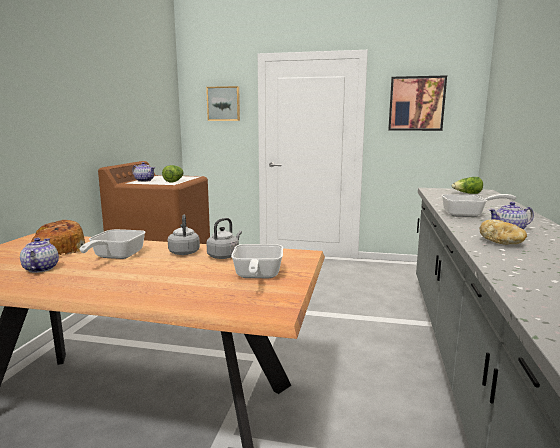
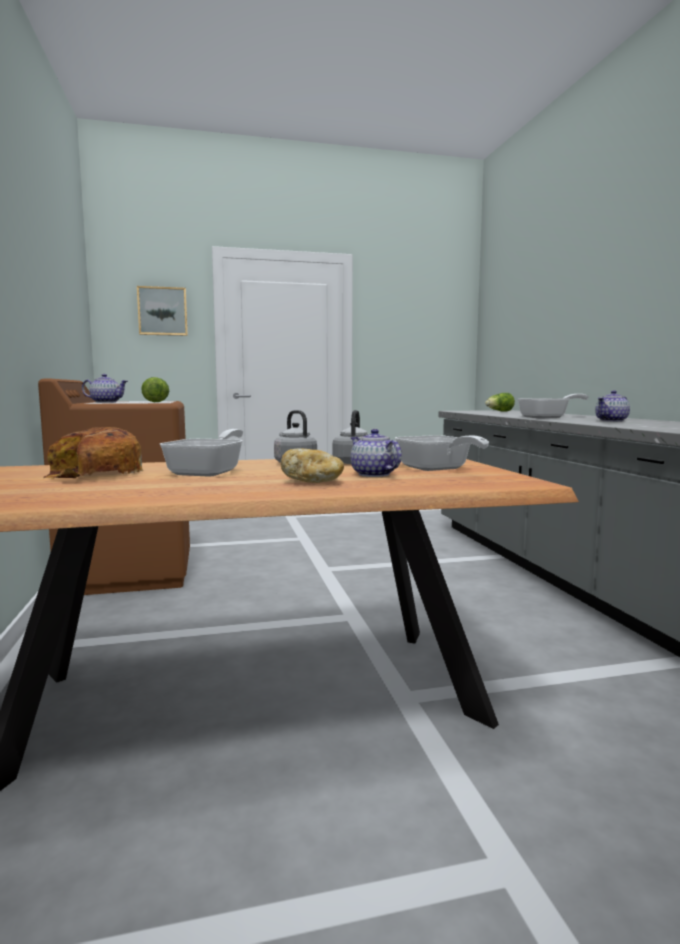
camera: 25 degrees left, 5 degrees down
(40, 269) = (127, 486): teapot -> teapot (374, 474)
(115, 257) = (210, 472): frying pan -> frying pan turned 150 degrees counterclockwise
(416, 103) = (409, 321): picture -> none
(502, 242) = (631, 424): bread -> bread (313, 481)

